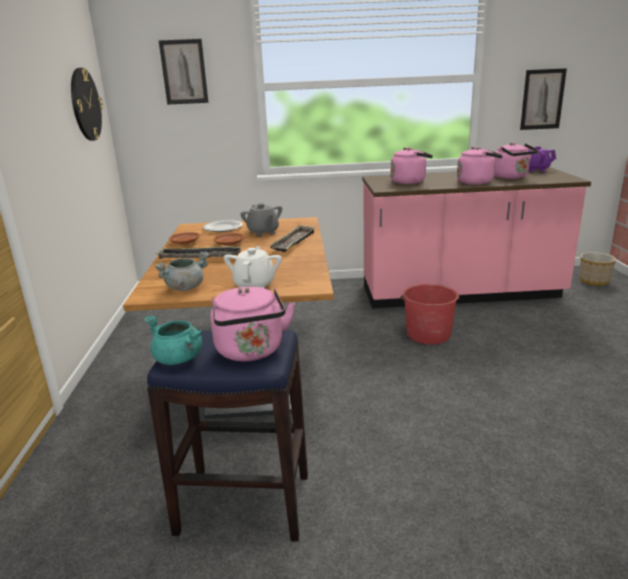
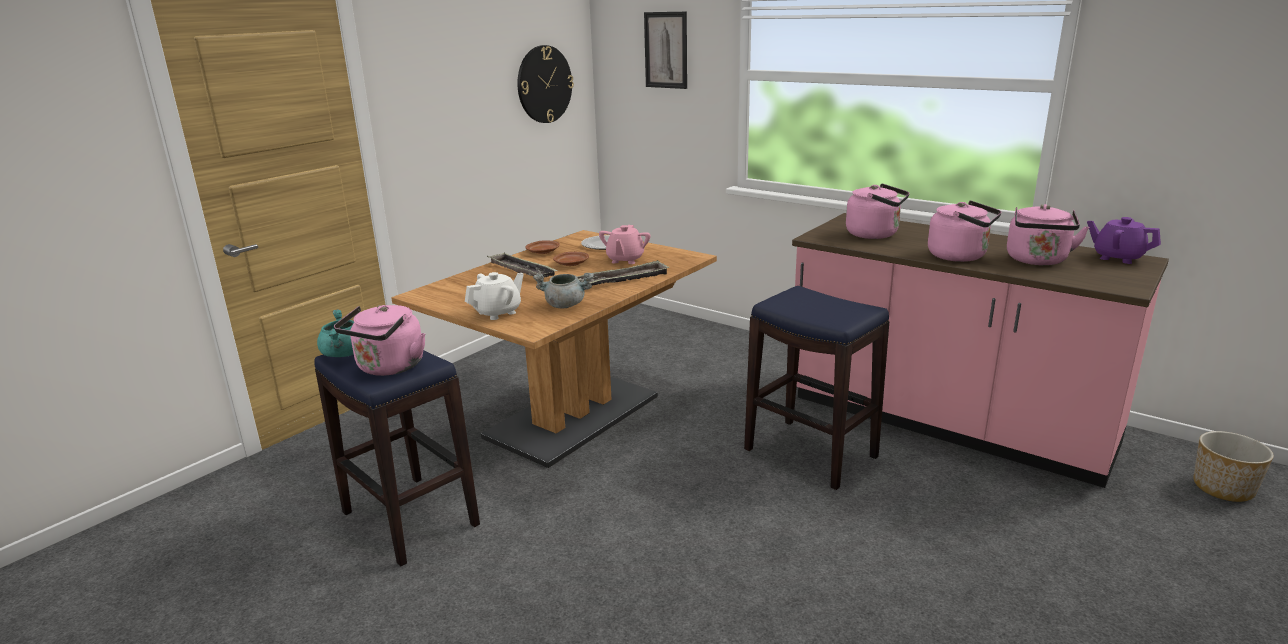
camera: 40 degrees right, 0 degrees up
(185, 287) = (452, 296): grey cooking pot -> grey cooking pot (565, 305)
(263, 232) = (625, 260): grey teapot -> pink teapot
(428, 334) = (810, 453): red bucket -> stool
(542, 99) = (1187, 135): picture -> none

